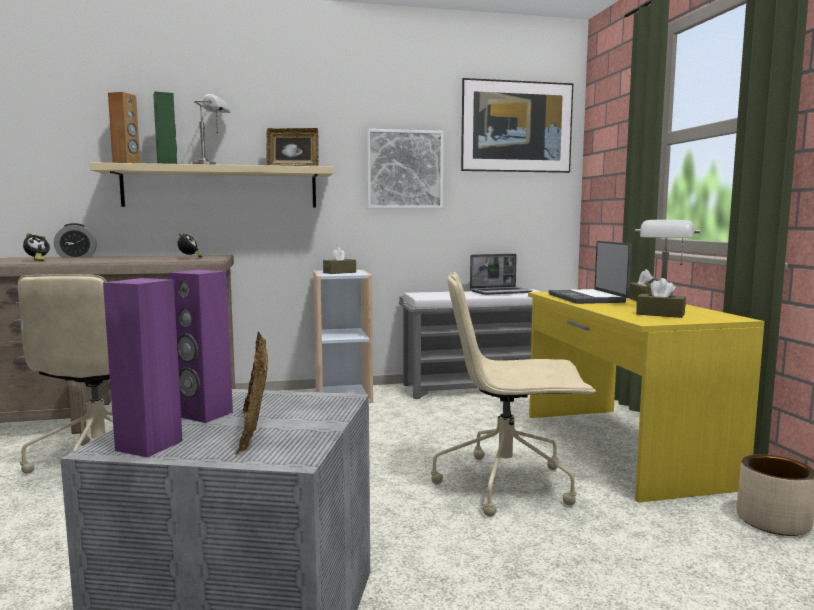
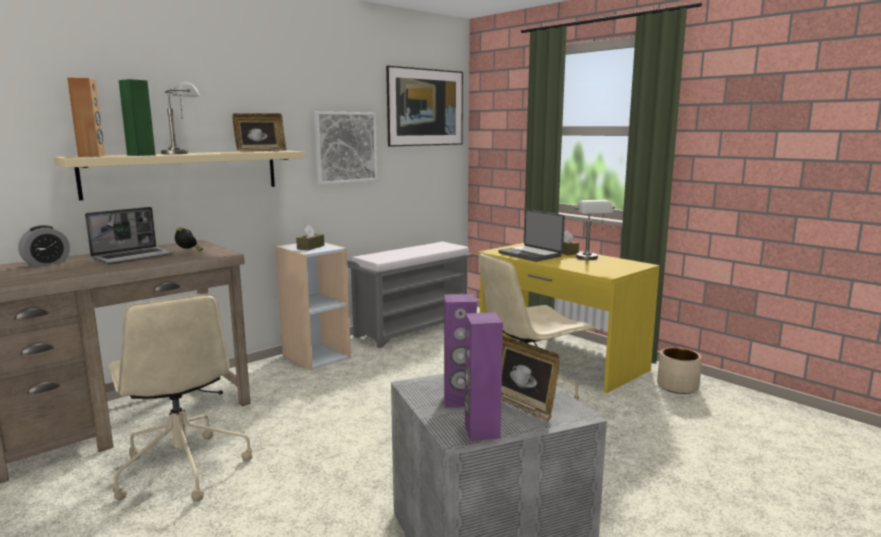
camera: 30 degrees left, 5 degrees up
(37, 261) = (28, 276): alarm clock -> none
(500, 292) = (427, 248): laptop -> laptop (134, 257)
(660, 314) = (601, 266): brown tissue box -> none

